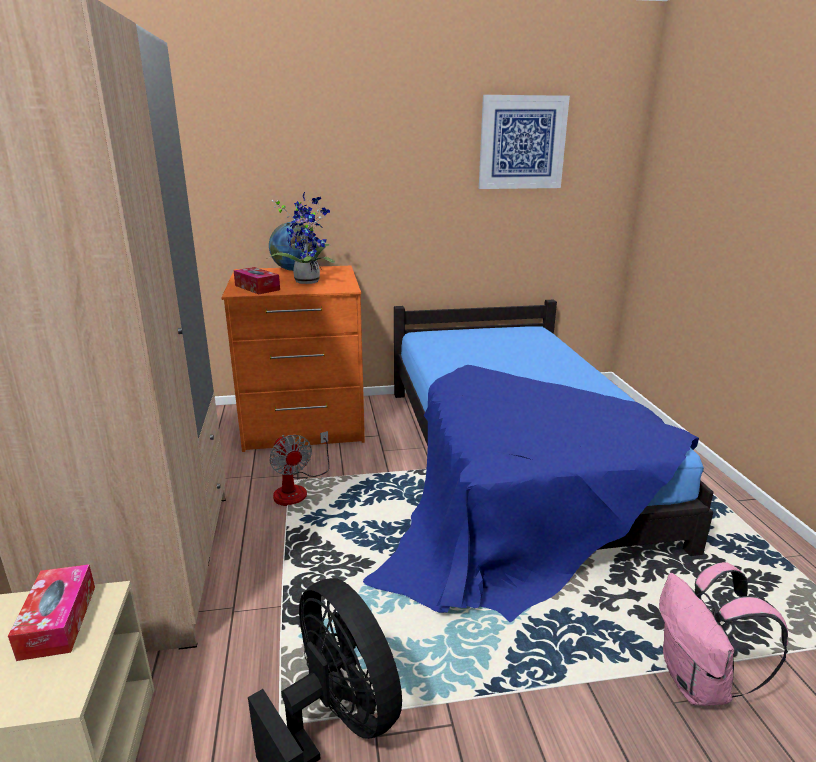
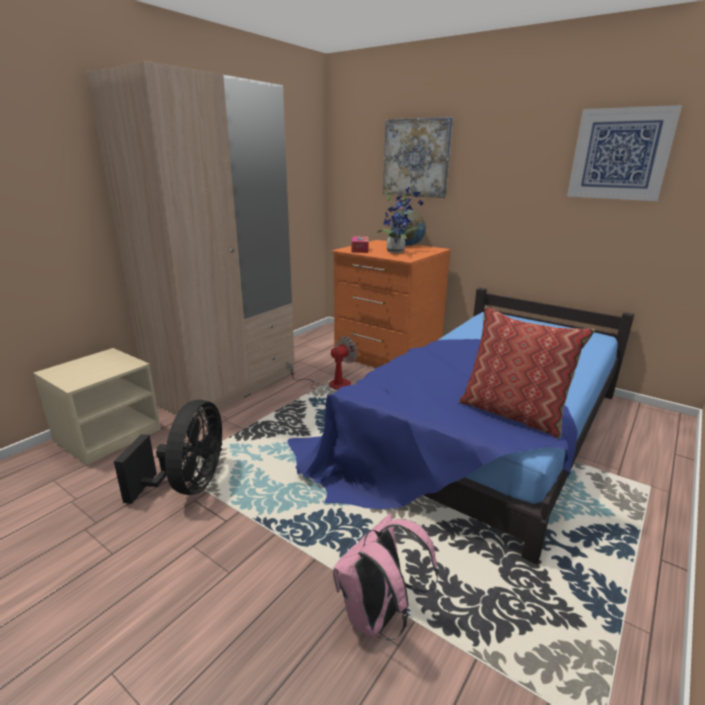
camera: 45 degrees right, 0 degrees up
(58, 621) = (112, 364): tissue box -> none
(281, 150) = (416, 158): none -> picture
(297, 489) = (331, 384): fan -> fan turned 150 degrees counterclockwise
(625, 425) = (513, 413): none -> pillow

